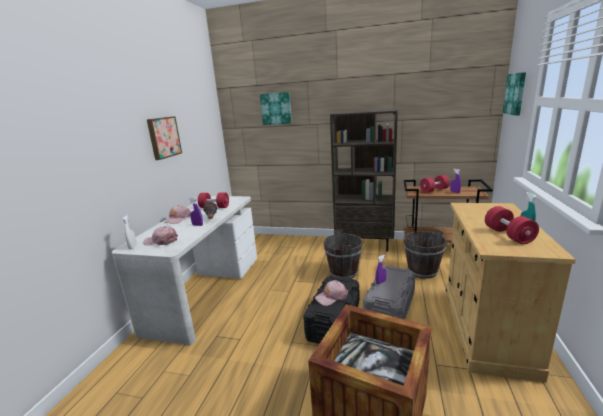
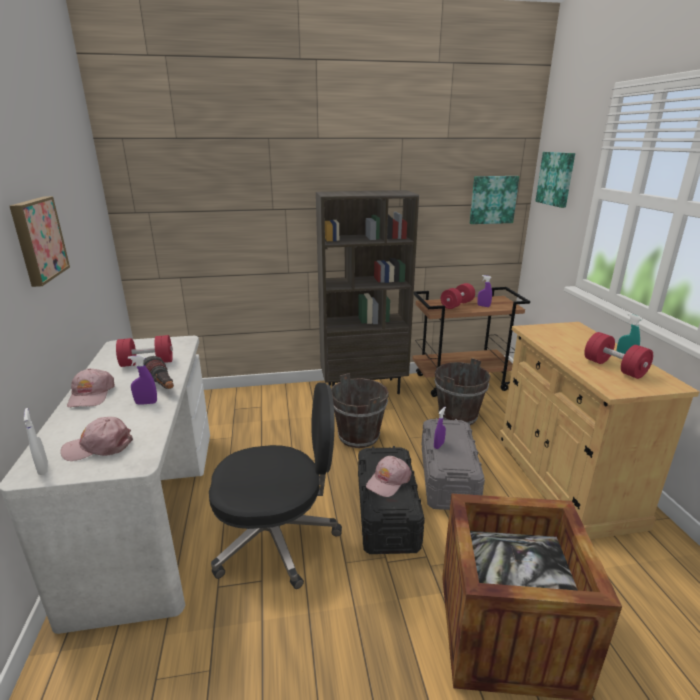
camera: 25 degrees left, 5 degrees up
(261, 319) = (277, 538): none -> black office chair
(276, 108) = (215, 181): picture -> picture (492, 199)

